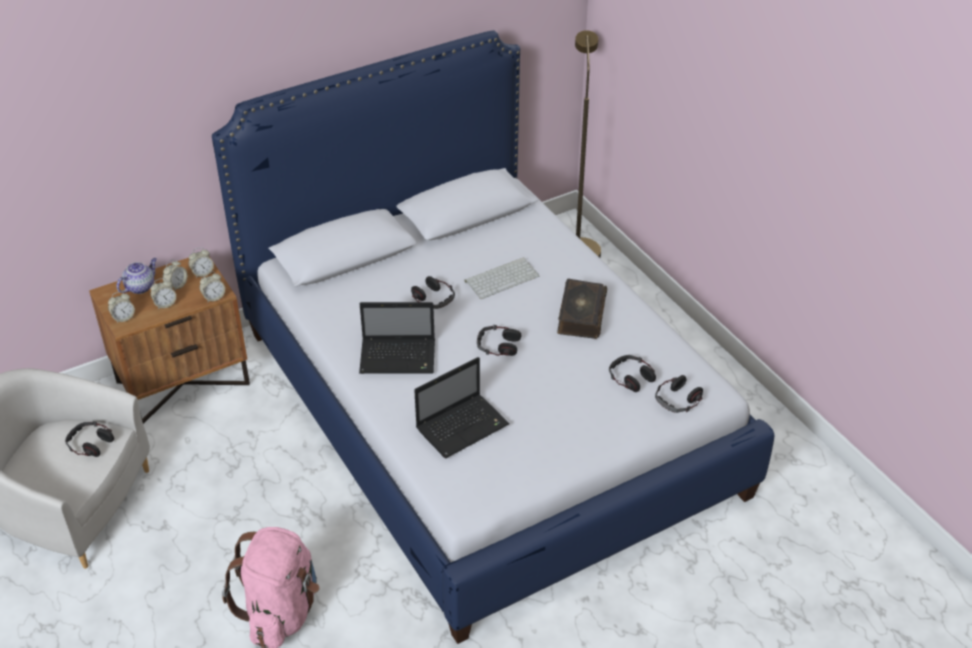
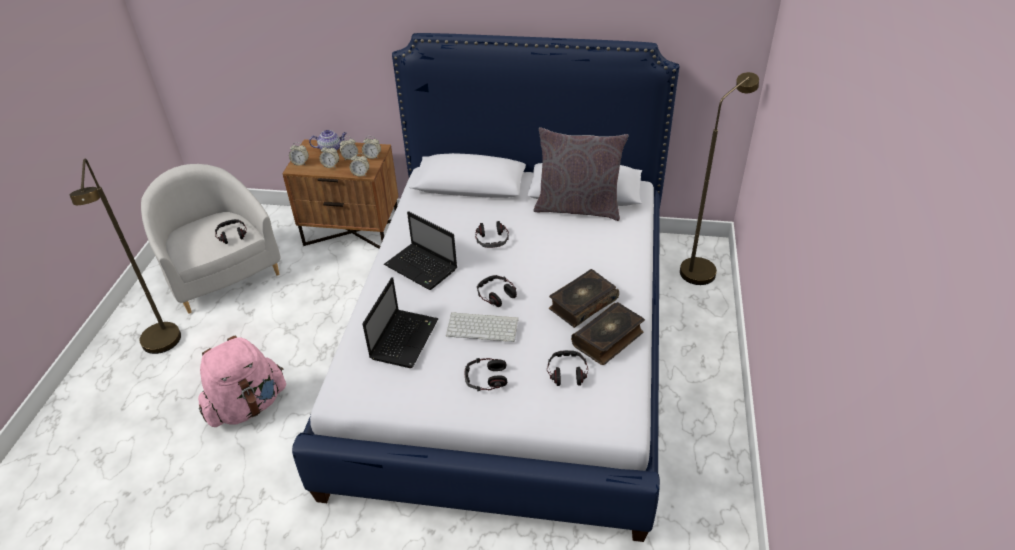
camera: 40 degrees right, 0 degrees up
(101, 617) = (163, 347): none -> brown floor lamp
(463, 426) = (404, 338): laptop -> laptop turned 75 degrees counterclockwise
(478, 231) = (578, 207): none -> grey pillow
(502, 278) = (556, 248): keyboard -> keyboard (483, 327)
(633, 333) = (608, 339): none -> book
(678, 400) = (584, 412): headphones -> headphones (486, 378)

